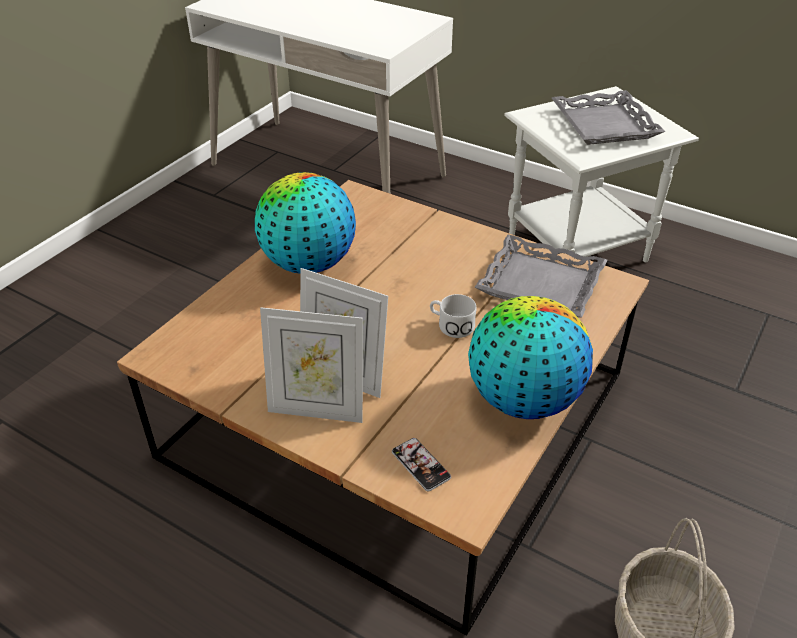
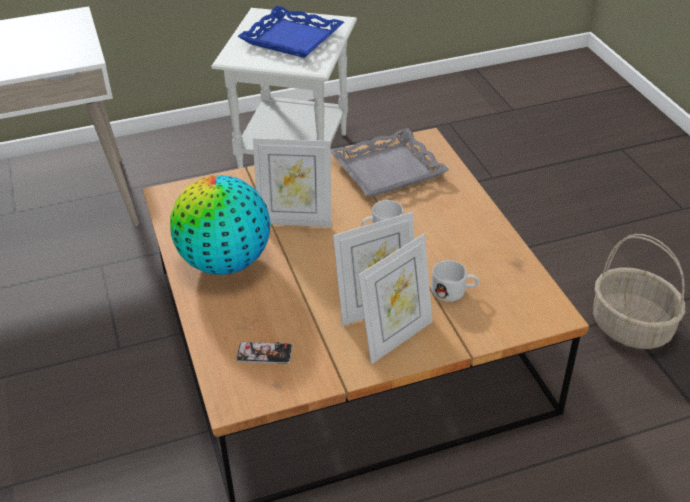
camera: 50 degrees left, 0 degrees up
(403, 270) = (295, 220): none -> picture frame
(420, 416) = (454, 291): none -> white mug
(420, 465) = (498, 314): phone -> phone (264, 354)
(523, 399) = (485, 239): globe -> none
(605, 125) = (292, 38): grey tray -> blue tray

